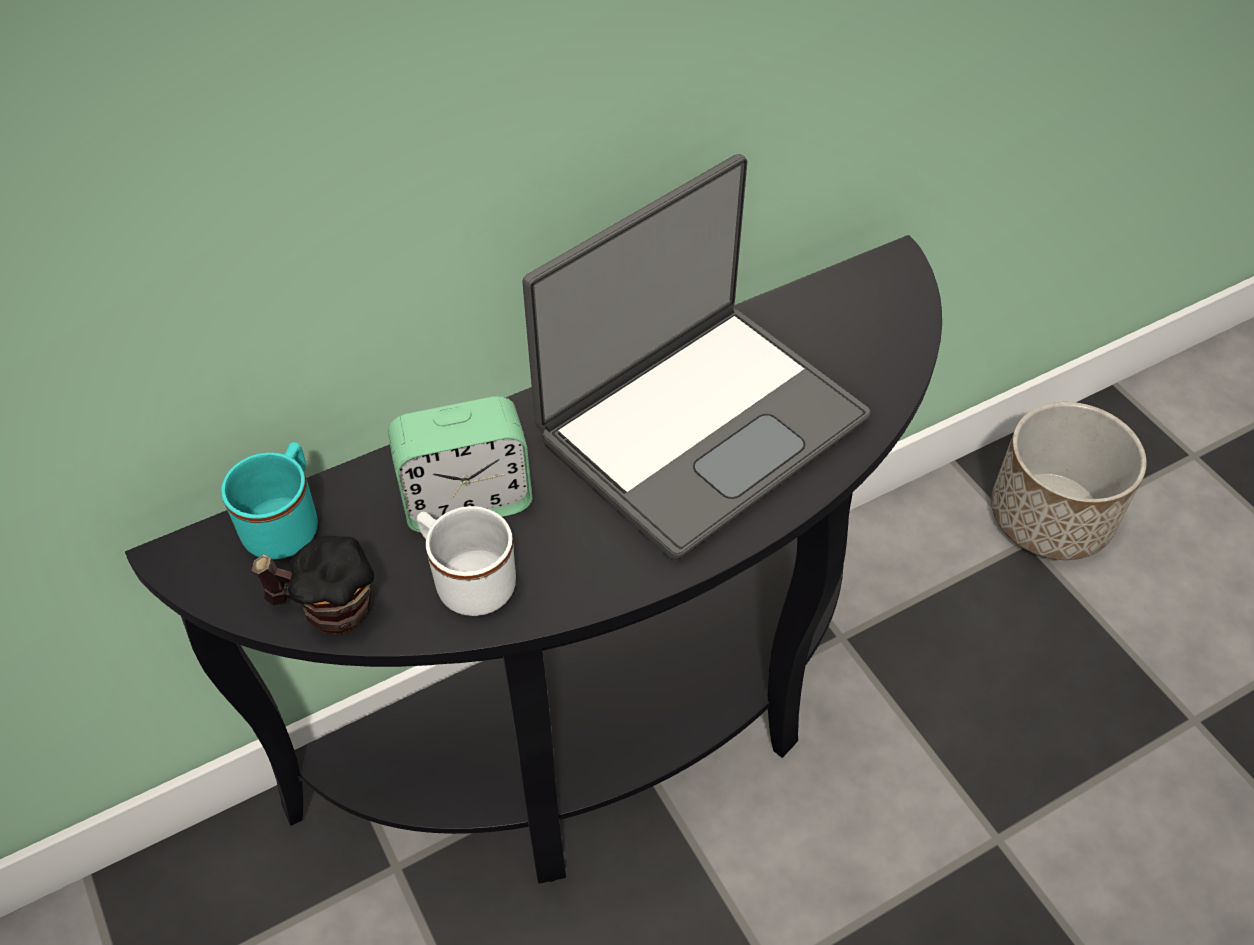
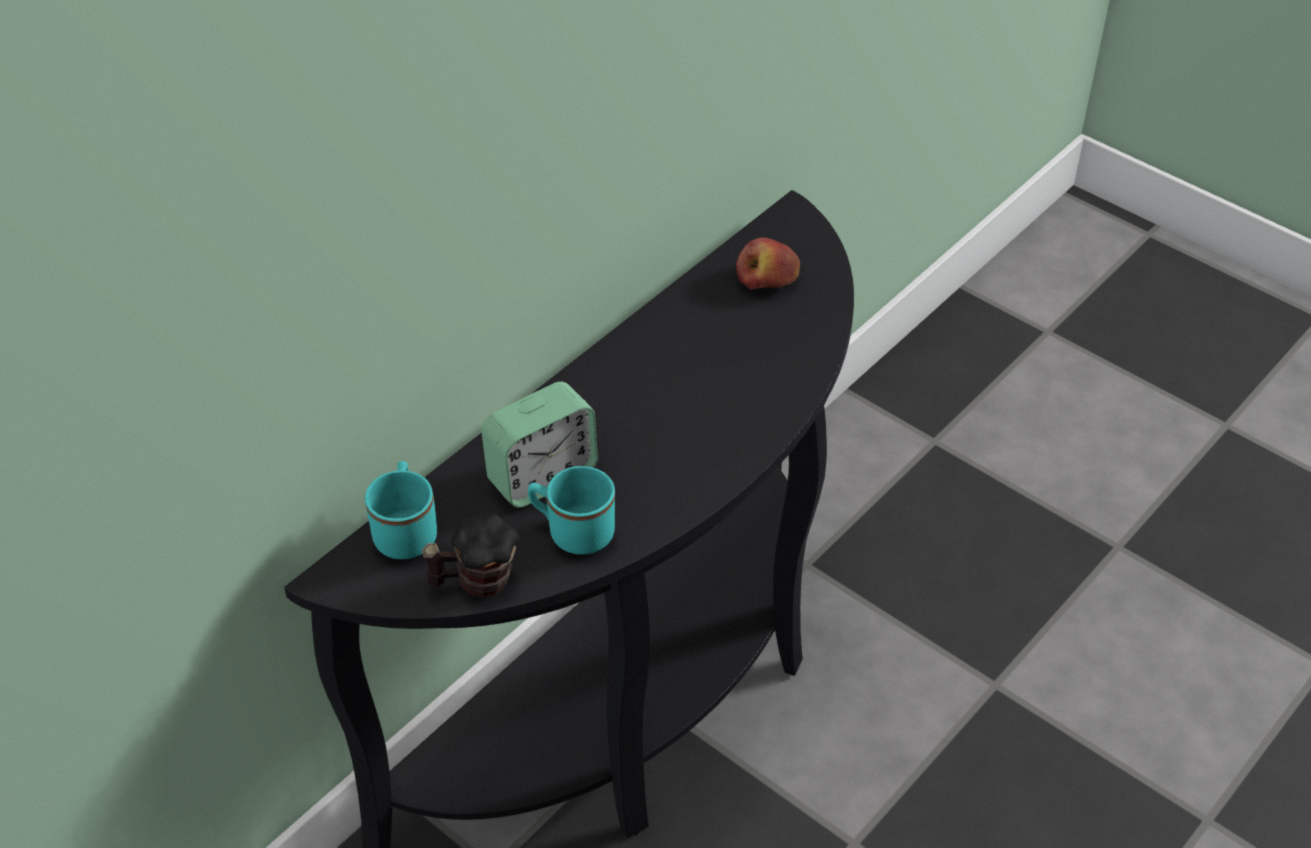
camera: 20 degrees left, 5 degrees down
(467, 580) = (572, 531): white mug -> turquoise mug
(698, 425) = (695, 375): laptop -> none
(834, 331) = (767, 279): none -> apple
(1050, 515) = (945, 414): planter -> none

